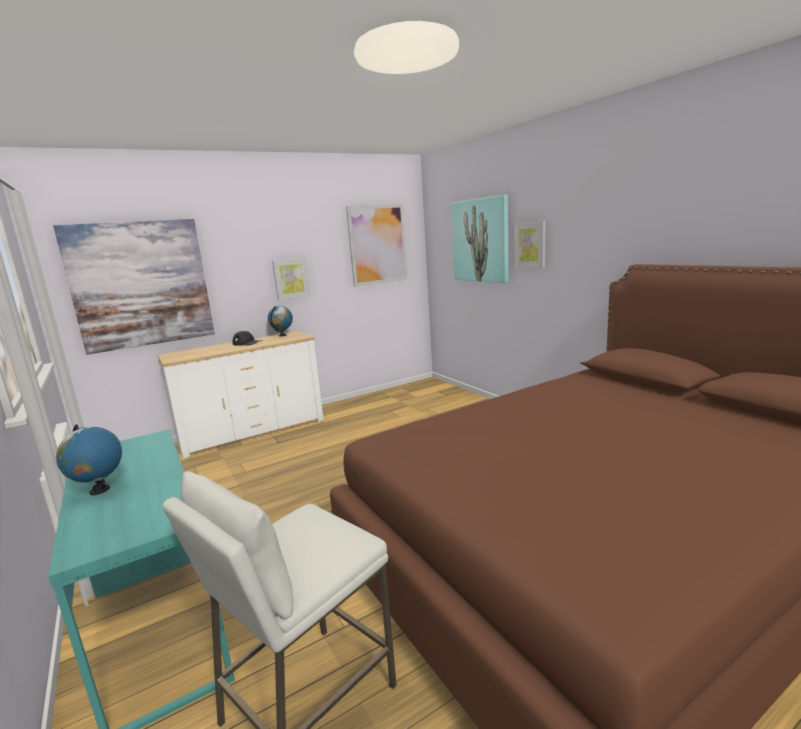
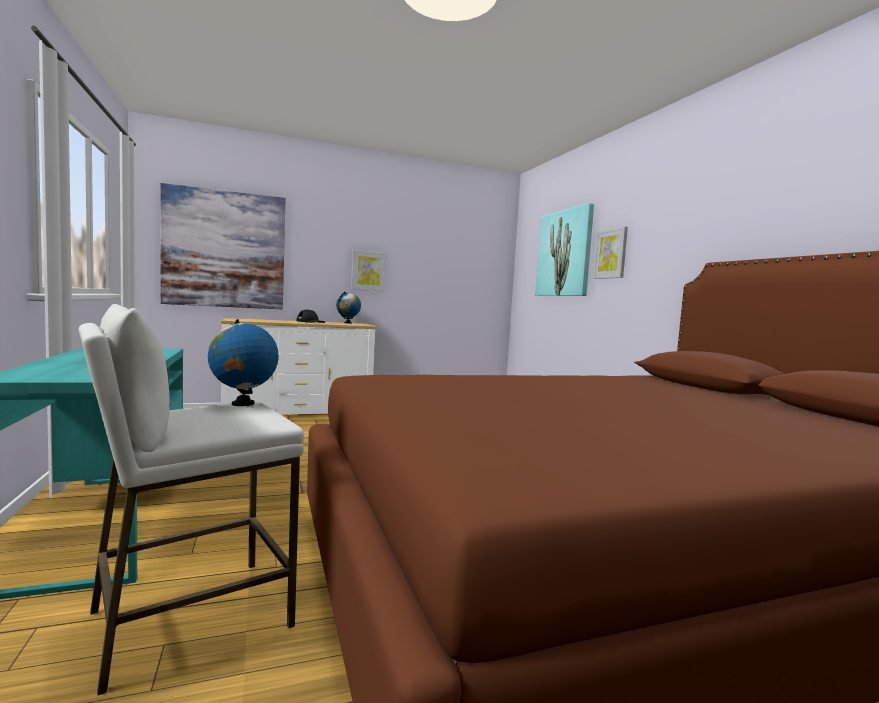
camera: 10 degrees right, 10 degrees down
(99, 490) = (76, 360): globe -> globe (242, 404)
(377, 244) = (463, 254): picture -> none

